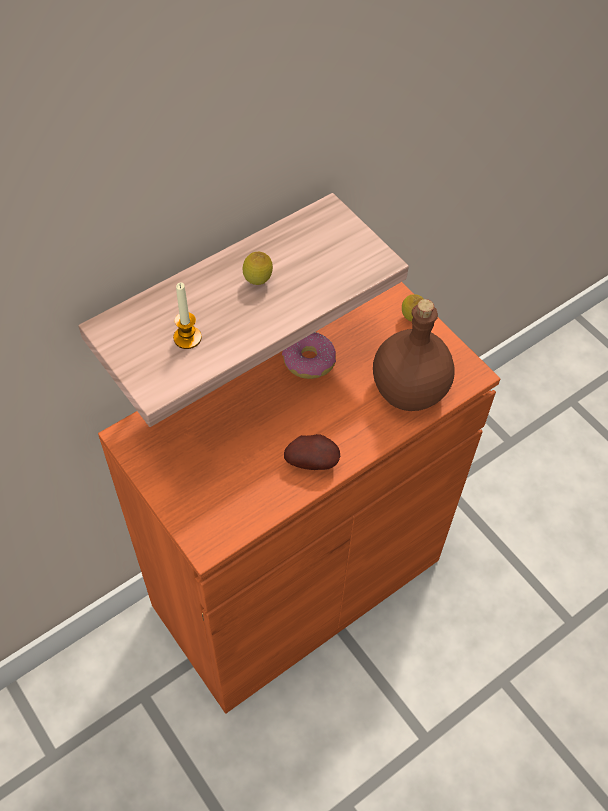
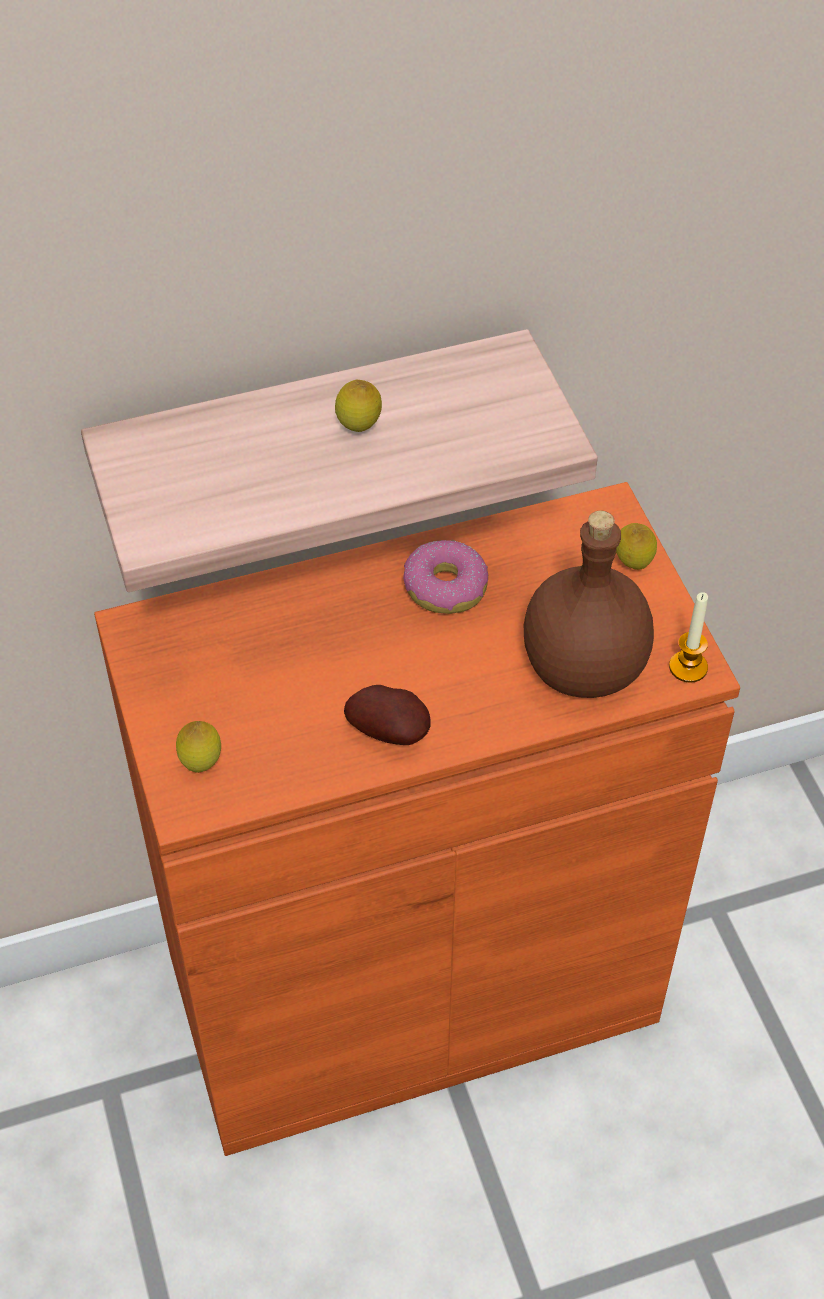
camera: 20 degrees right, 5 degrees down
(187, 338) = (224, 481): candle -> candle (688, 667)
(205, 514) = (201, 764): none -> lemon

